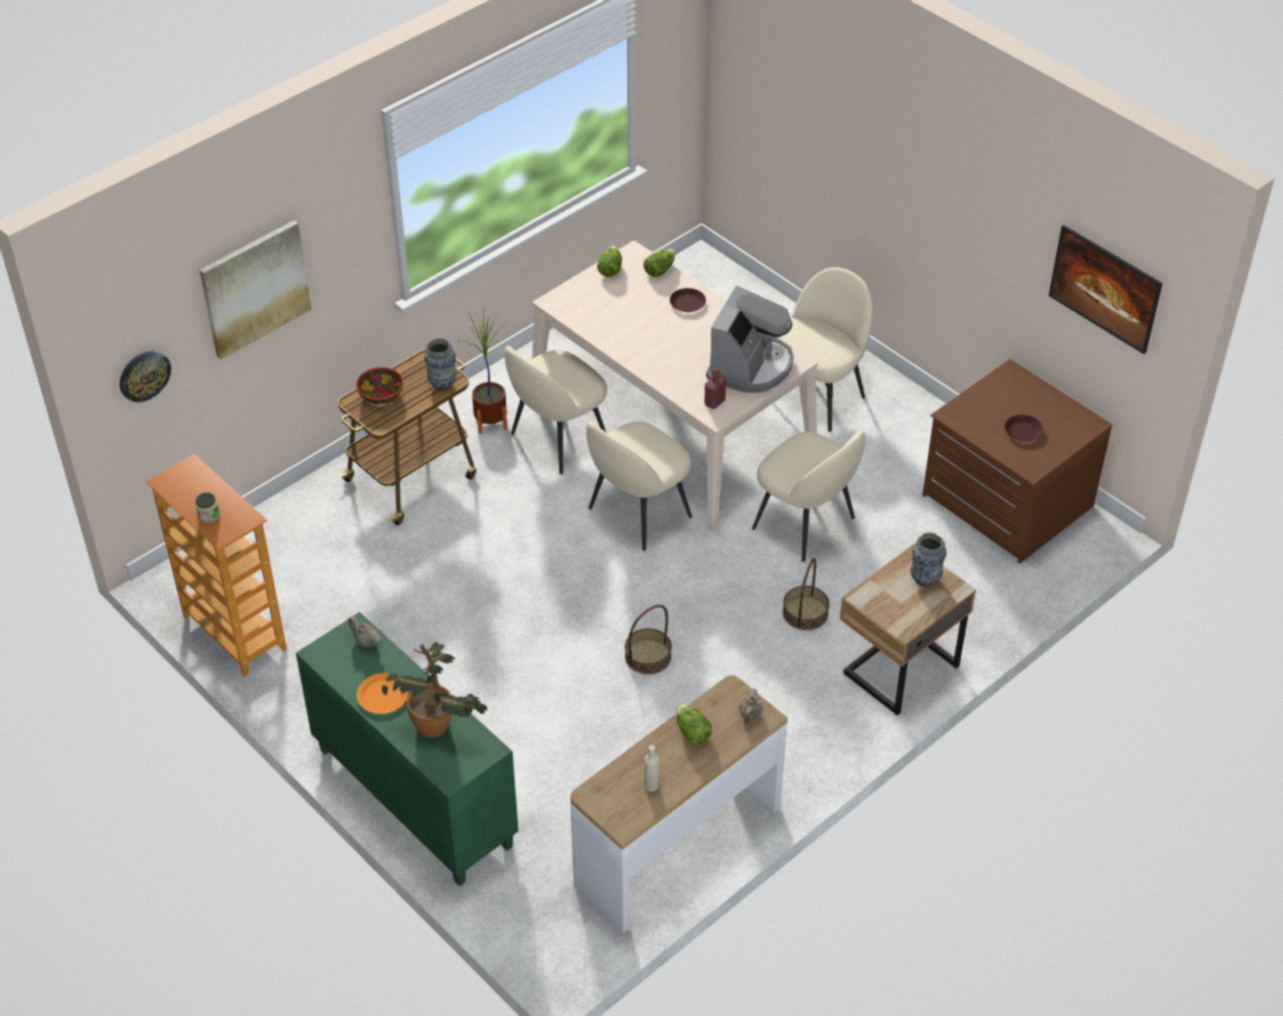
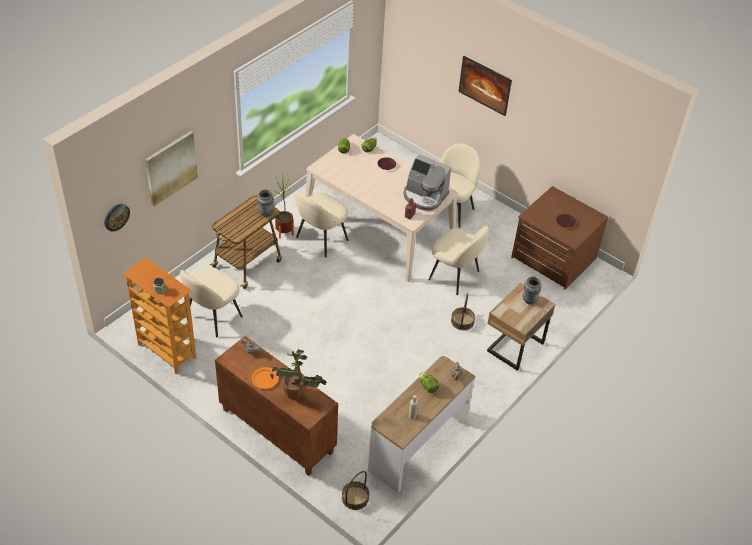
camera: 10 degrees left, 0 degrees up
(381, 395) = (234, 221): bowl -> none
(412, 797) = (276, 431): green cabinet -> brown cabinet
(637, 514) = (368, 275): beige chair -> beige chair (212, 317)
(648, 656) = (386, 349): basket -> basket (355, 498)
(750, 366) = (424, 196): coffee machine -> coffee machine turned 105 degrees clockwise
(1101, 306) = (603, 157): picture -> picture (483, 94)

